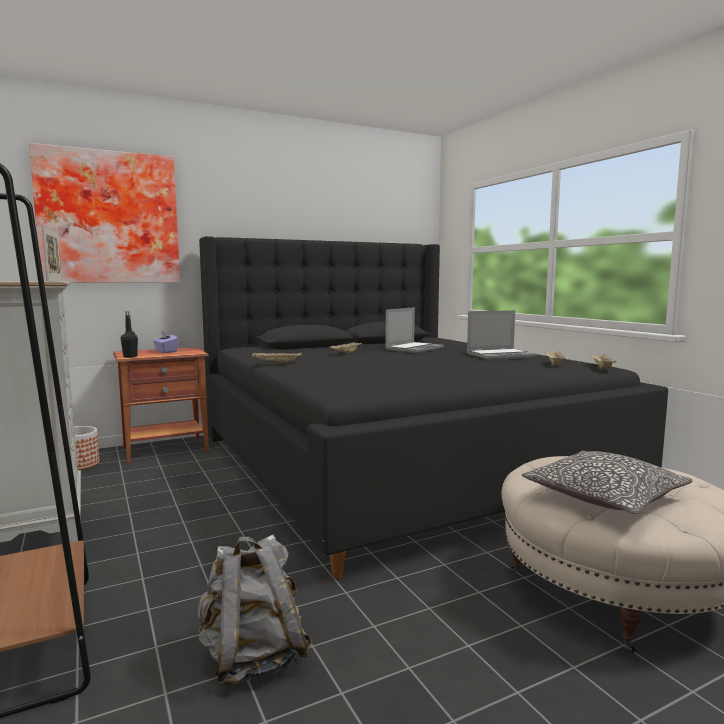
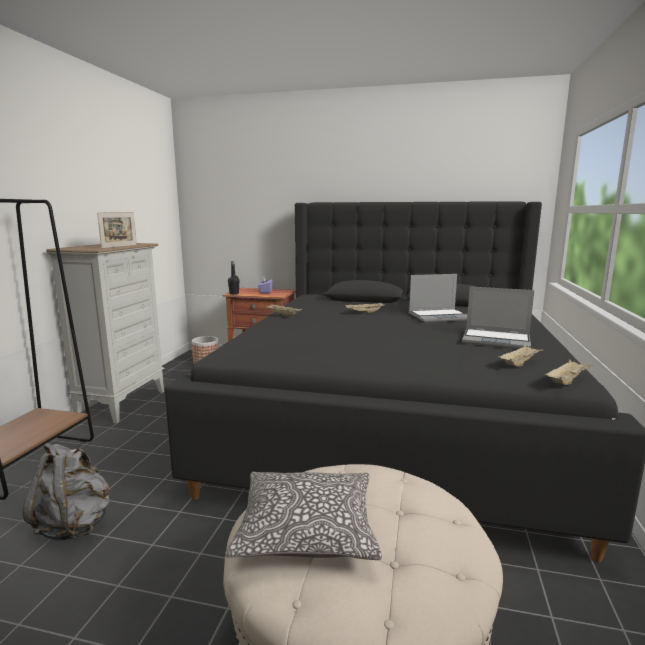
camera: 40 degrees right, 5 degrees up
(109, 218) = (241, 191): picture -> none

